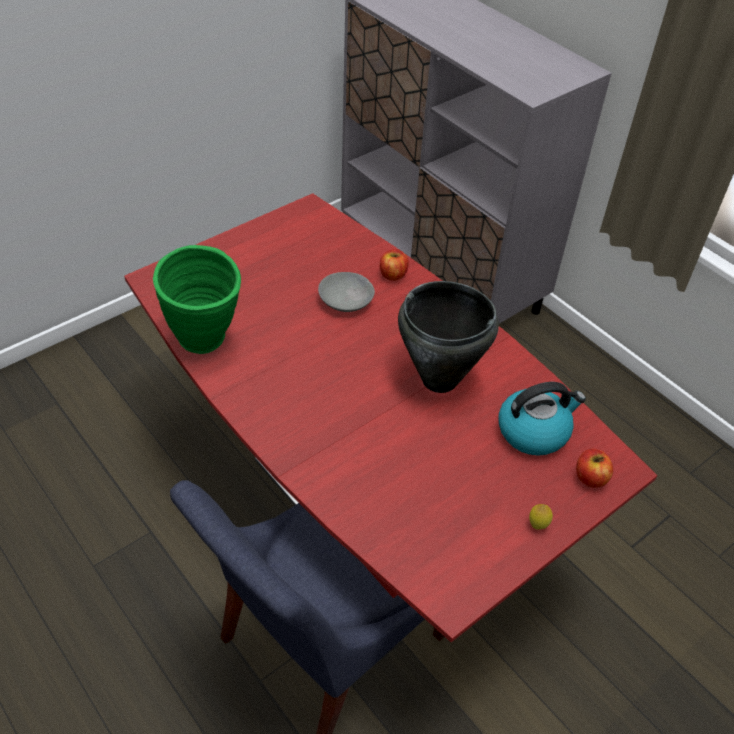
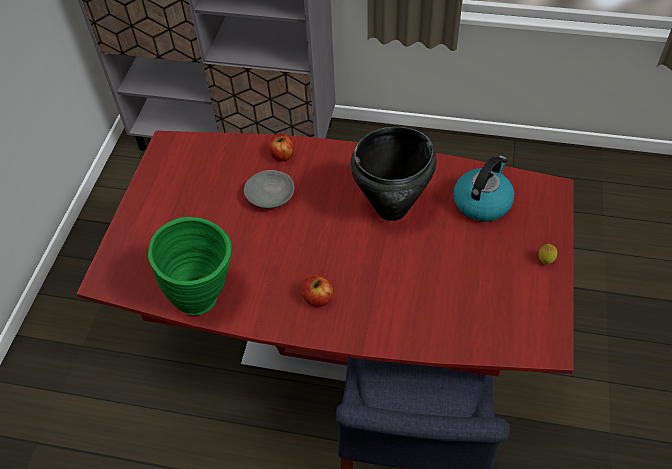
camera: 35 degrees left, 5 degrees up
(590, 477) = (542, 208): apple -> apple (317, 298)

